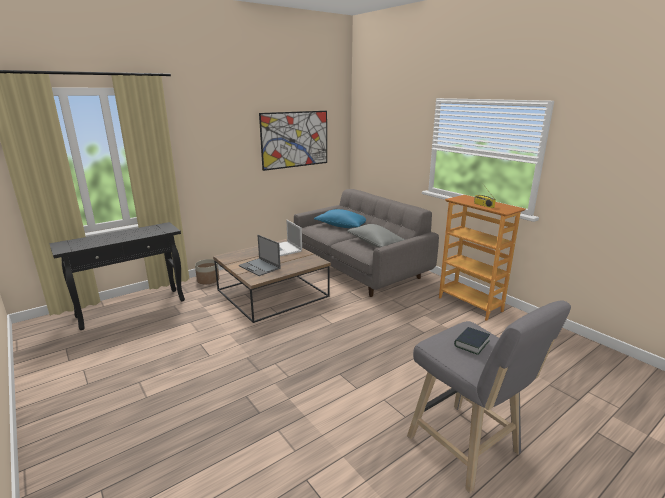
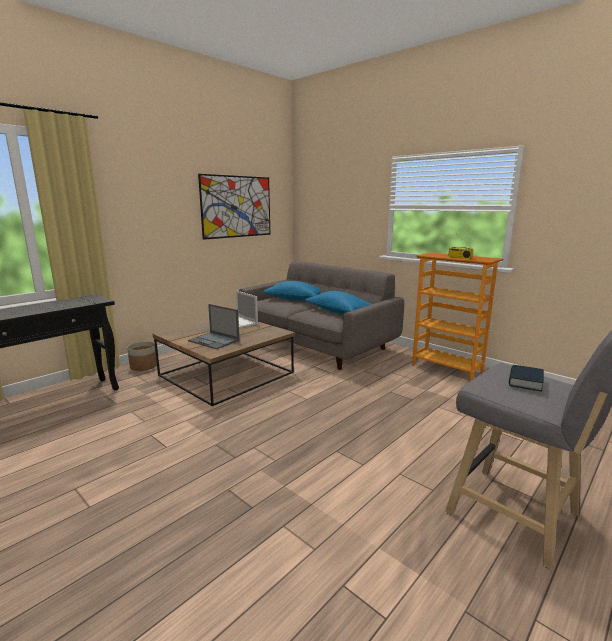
camera: 10 degrees left, 5 degrees down
(375, 244) = (338, 312): grey pillow -> blue pillow

